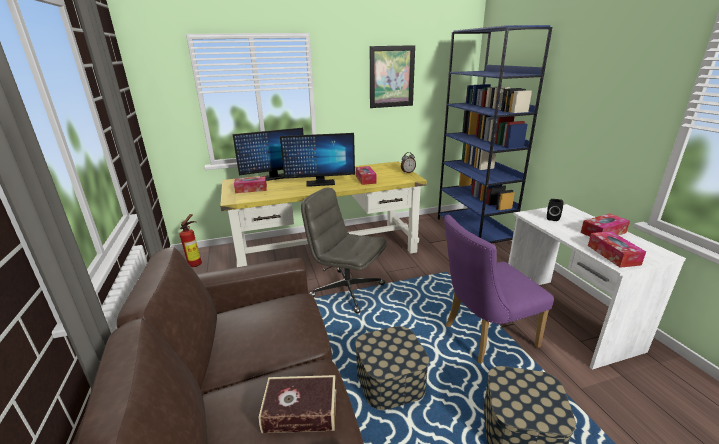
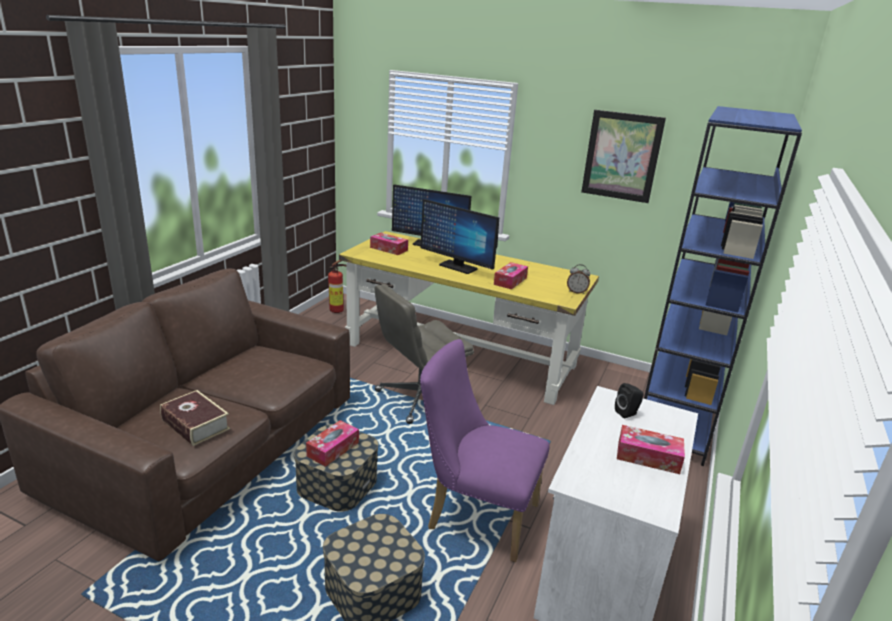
camera: 40 degrees right, 0 degrees up
(346, 290) = (419, 399): grey office chair -> grey office chair turned 105 degrees counterclockwise
(613, 255) = (590, 475): tissue box -> tissue box (333, 449)

